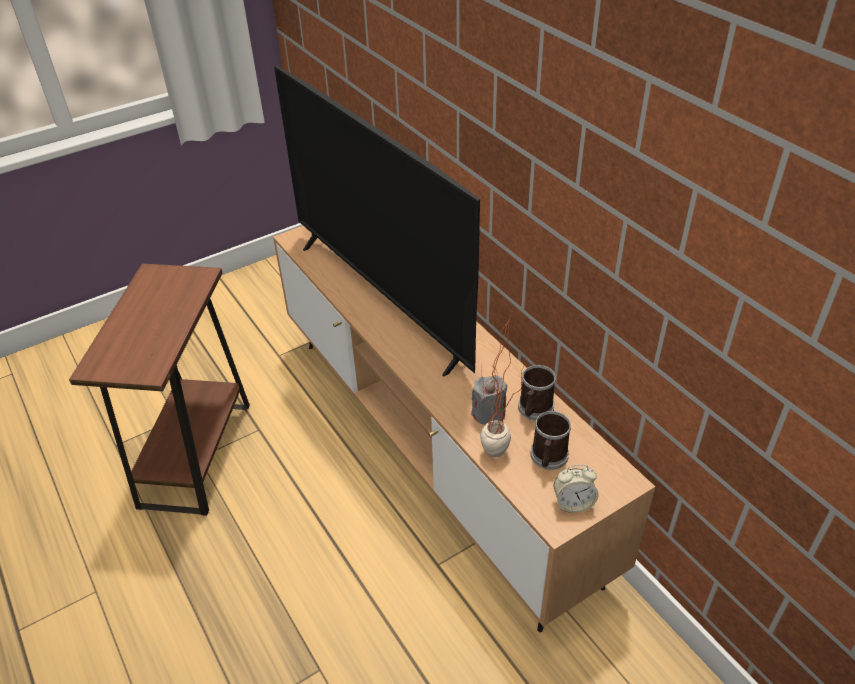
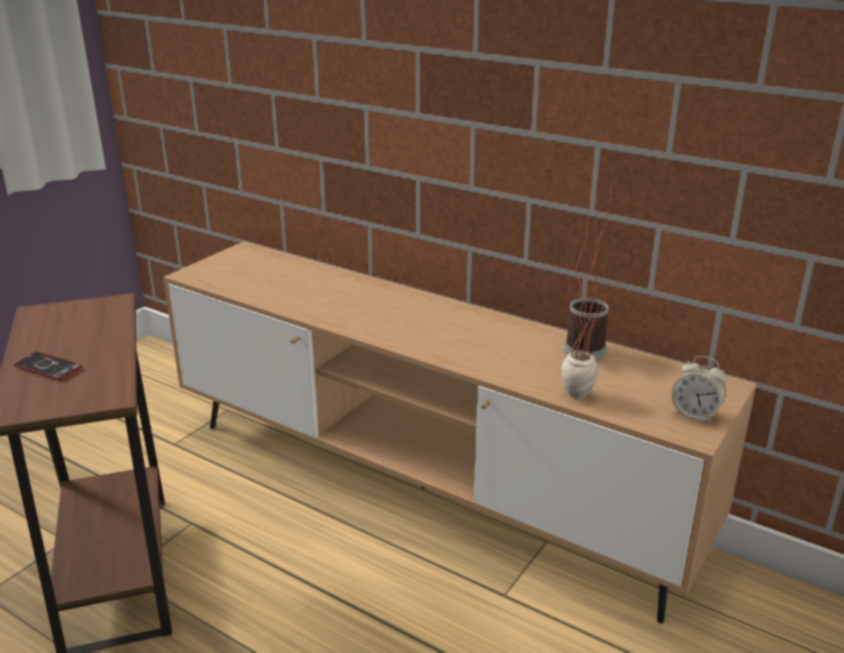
camera: 25 degrees left, 15 degrees down
(129, 332) = (48, 367): none -> phone
(381, 300) = (340, 303): television -> none
(489, 414) = (542, 366): grey candle -> none
(548, 458) = (635, 386): mug -> none
(573, 503) = (695, 414): alarm clock -> alarm clock turned 60 degrees clockwise

